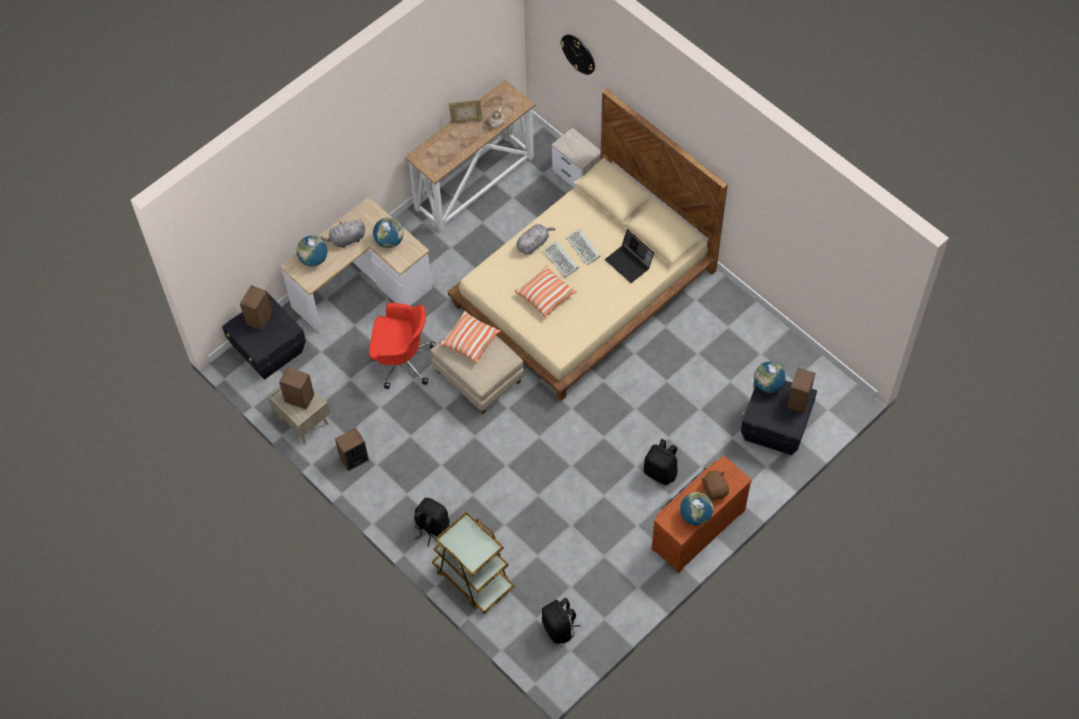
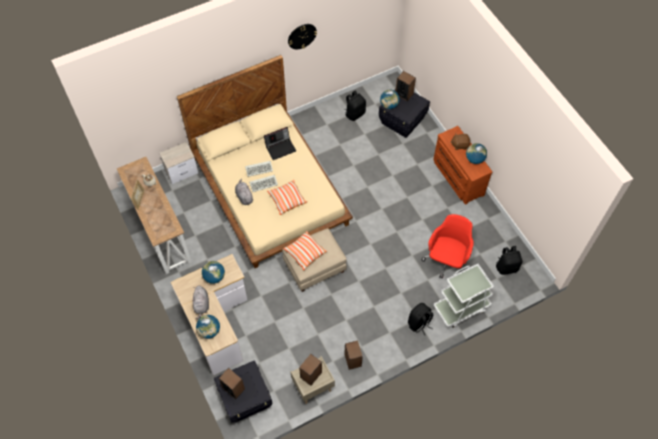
camera: 75 degrees left, 0 degrees up
(401, 360) = (285, 311): red office chair -> red office chair (446, 261)
(473, 578) = (461, 307): brown cart -> white cart
(578, 54) = (146, 99): wall clock -> wall clock (302, 36)
(661, 472) = (415, 185): black backpack -> black backpack (355, 113)

